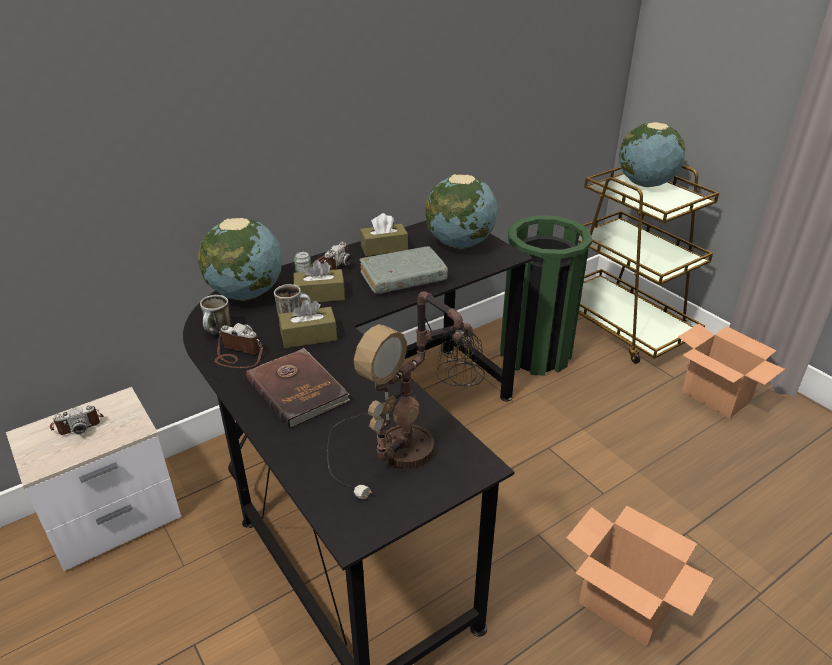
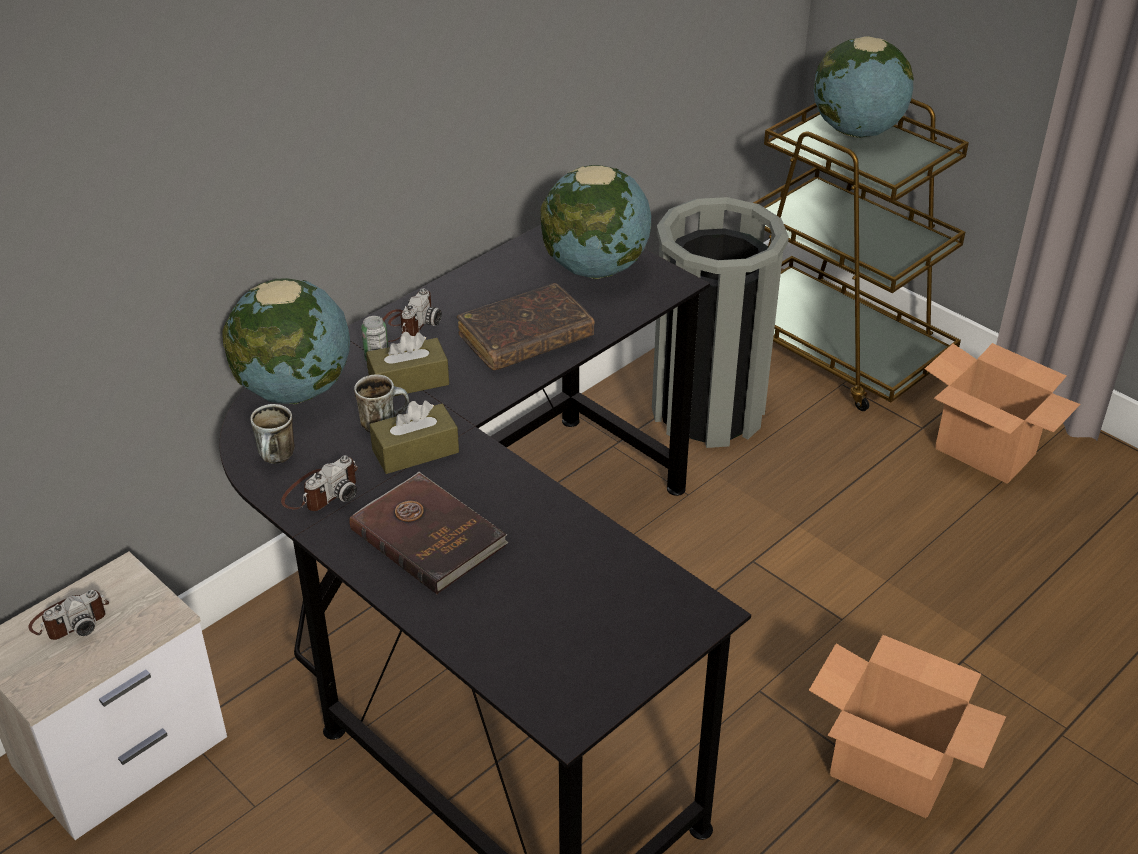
camera: 10 degrees left, 5 degrees up
(238, 355) = (321, 492): camera -> camera turned 120 degrees clockwise
(384, 248) = (481, 287): brown tissue box -> none
(403, 278) = (525, 338): grey book -> brown book
(411, 449) = (610, 601): table lamp -> none
(535, 353) = (708, 411): green trash can -> grey trash can

